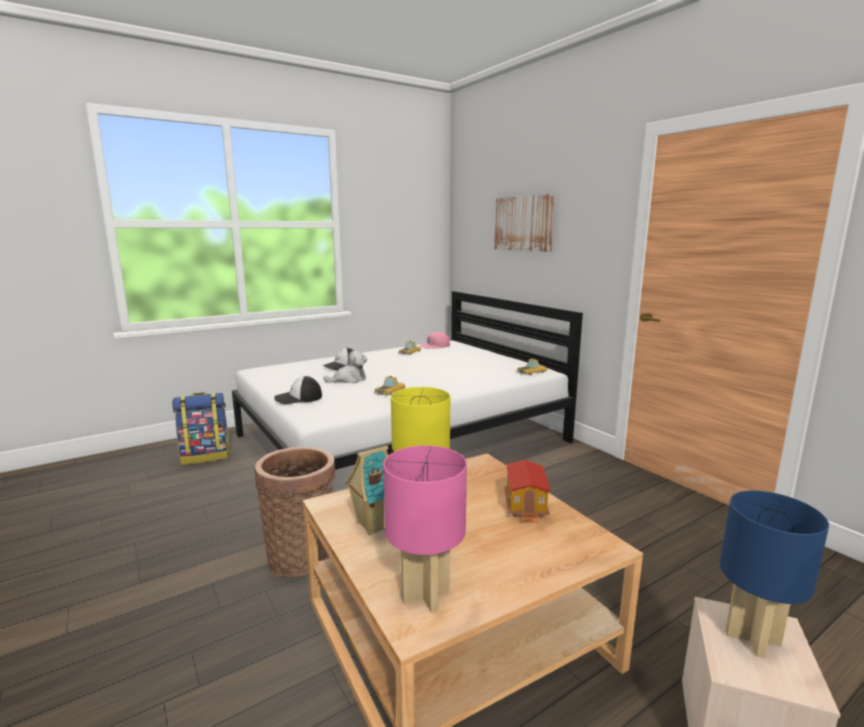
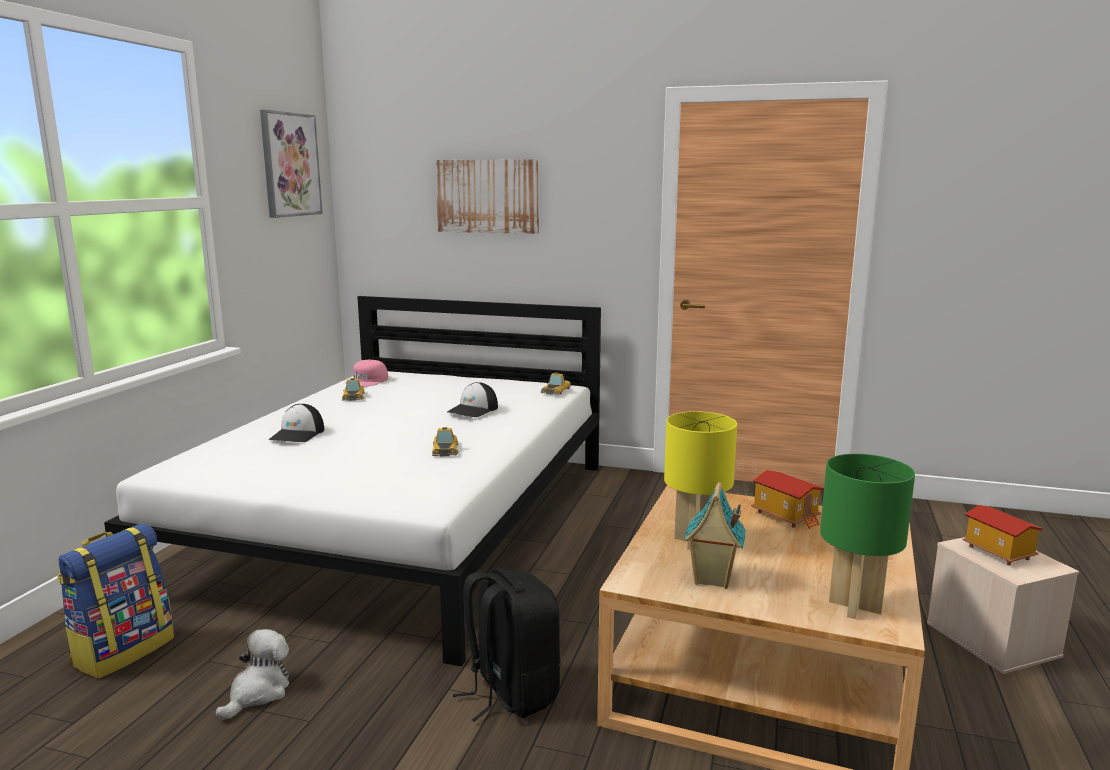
camera: 40 degrees left, 0 degrees up
(298, 398) = (344, 489): cap -> cap (473, 410)
(301, 556) = (510, 693): basket -> black backpack
(349, 380) = (354, 450): plush toy -> plush toy (258, 693)
(410, 204) = (290, 165): none -> picture
(426, 595) = (856, 606): pink table lamp -> green table lamp
(751, 638) = (997, 552): blue table lamp -> toy house

